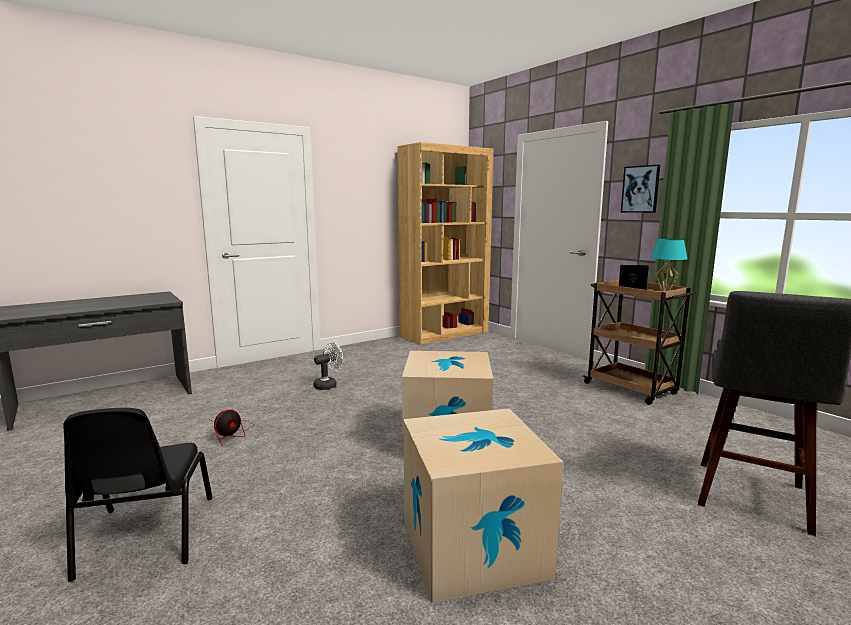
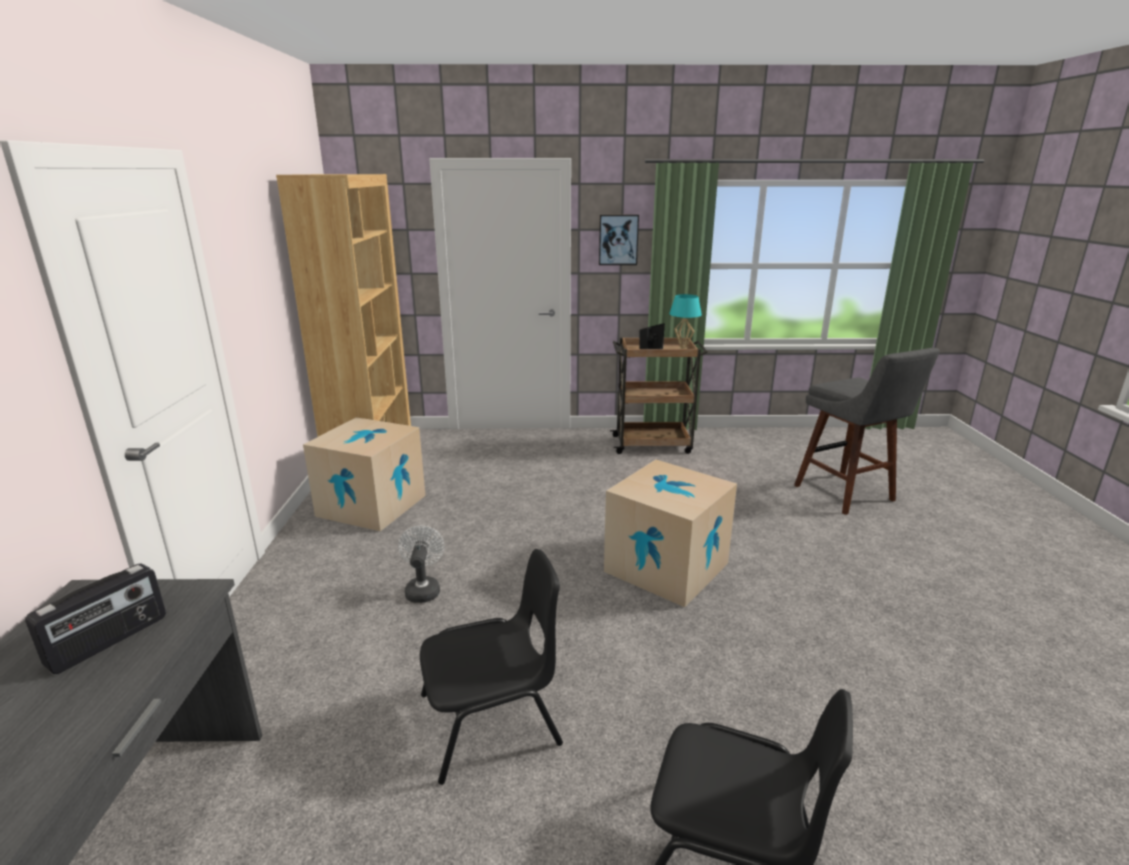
camera: 55 degrees left, 10 degrees up
(129, 301) = (109, 641): none -> radio
(231, 434) = (492, 720): fan -> black chair
(473, 546) = (854, 626): cardboard box -> cardboard box (371, 505)

